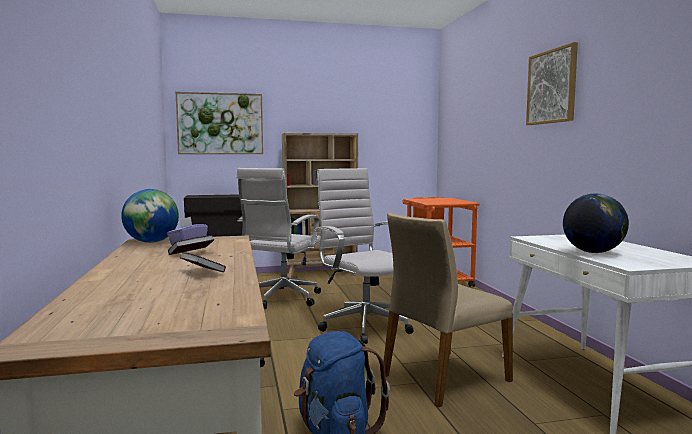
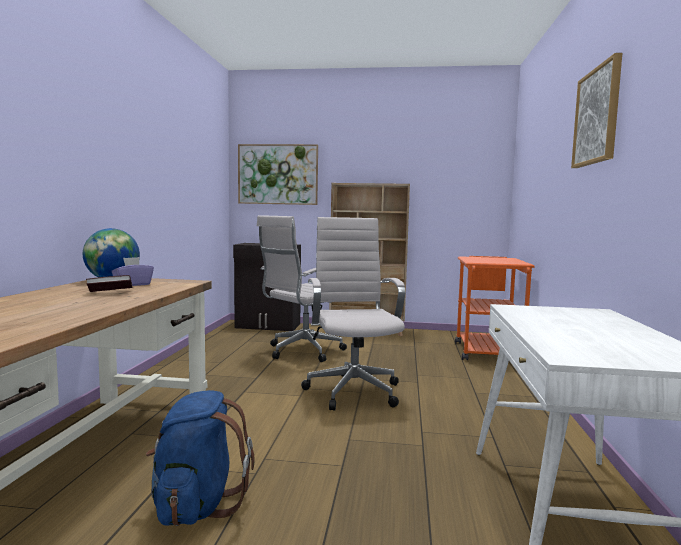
camera: 20 degrees right, 0 degrees up
(202, 273) = (62, 310): book -> none
(443, 377) = (378, 465): beige chair -> none
(593, 252) = (554, 333): globe -> none

